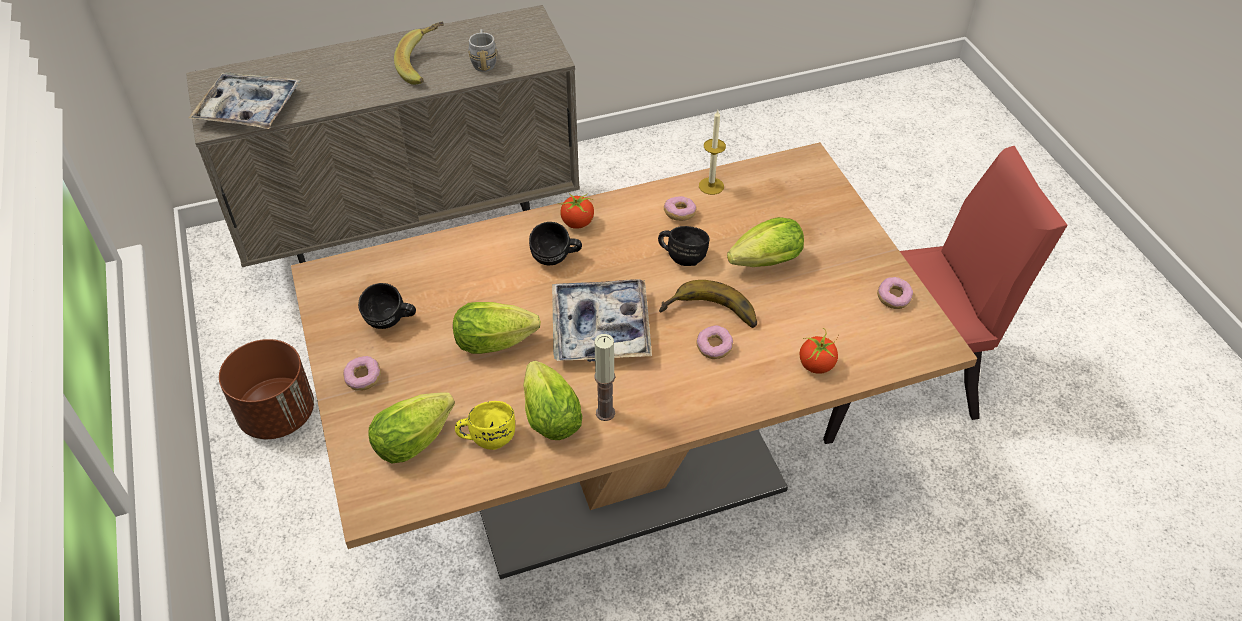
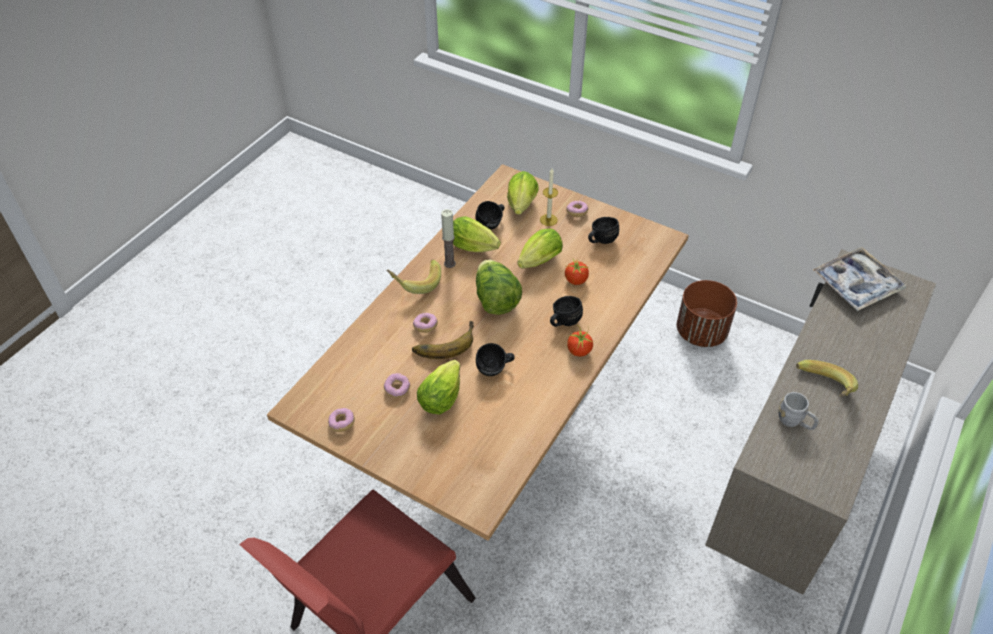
camera: 140 degrees right, 0 degrees up
(487, 436) = (492, 224): yellow mug -> black mug
(601, 328) = (495, 300): tray -> lettuce
(674, 414) = (415, 282): none -> banana
(679, 214) = (526, 398): donut -> donut (397, 389)
(711, 186) = (528, 434): candle -> candle (548, 220)
(816, 365) = (361, 351): tomato -> tomato (576, 280)

